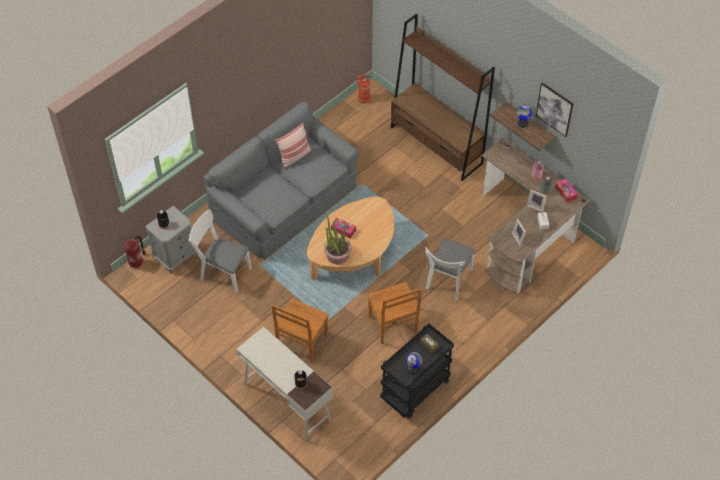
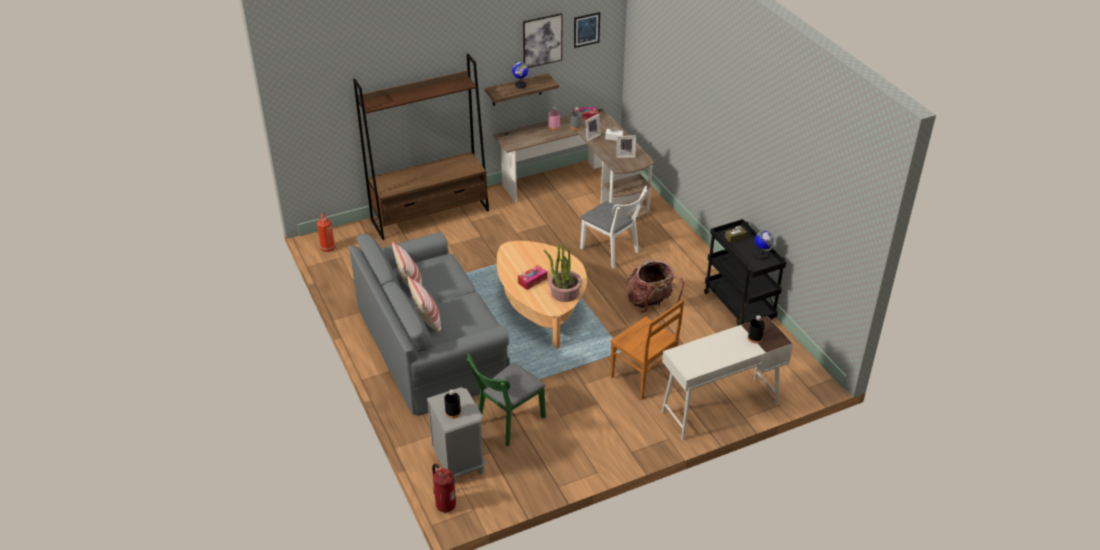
camera: 70 degrees left, 15 degrees down
(222, 272) = (507, 423): white chair -> green chair
(260, 180) = (427, 320): none -> pillow
(393, 326) = (650, 302): brown chair -> backpack
(591, 134) = (586, 29): none -> picture

